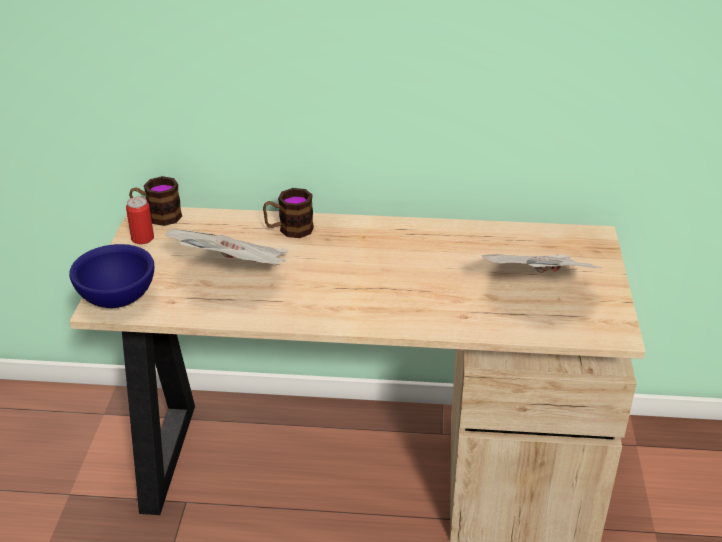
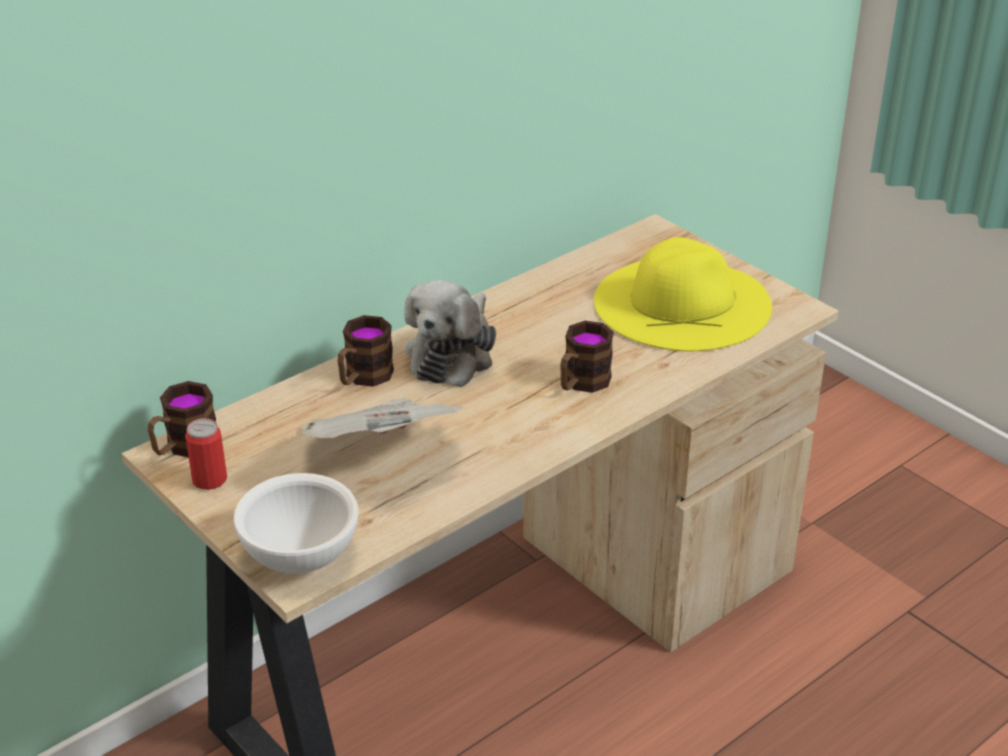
camera: 45 degrees left, 0 degrees up
(116, 298) = (298, 556): blue bowl -> white bowl
(354, 242) = (453, 354): none -> plush toy
(396, 298) = (581, 383): none -> mug
(539, 287) = (682, 303): newspaper -> yellow hat

